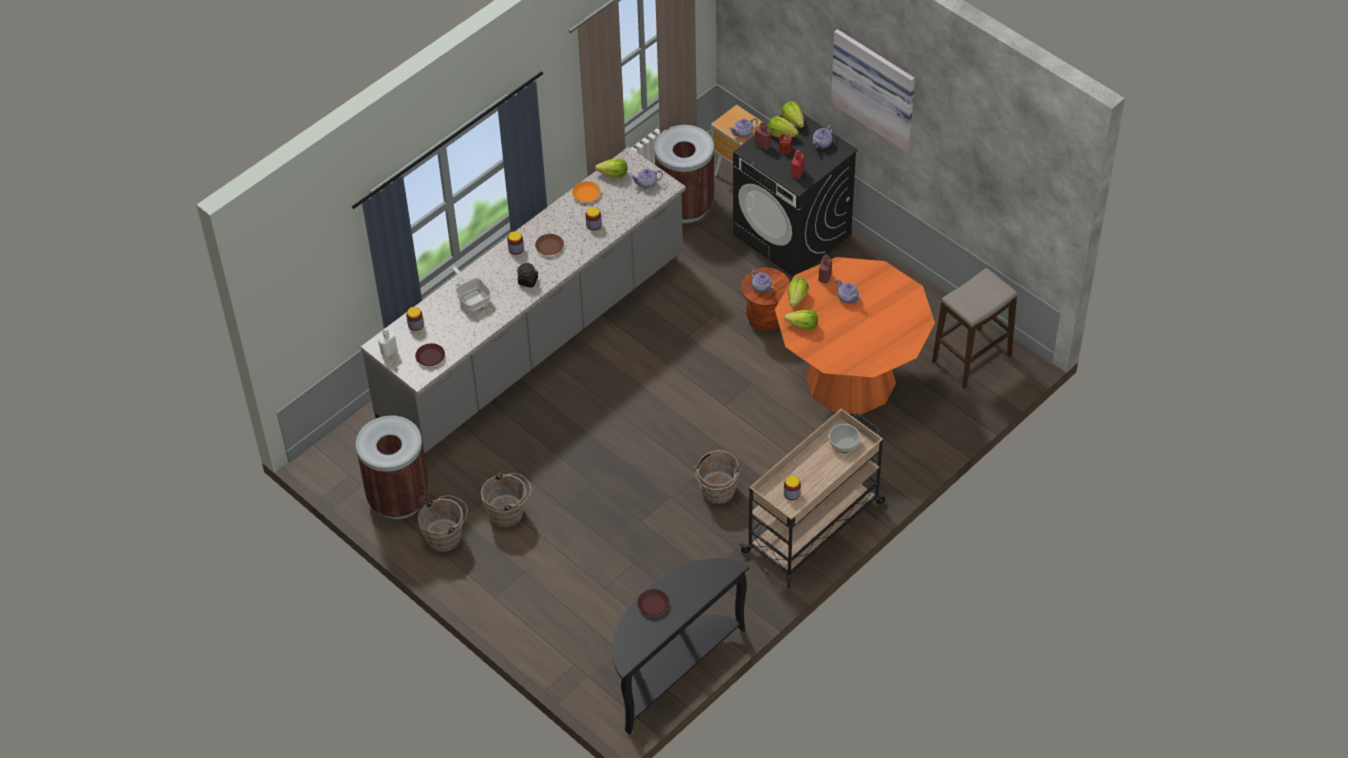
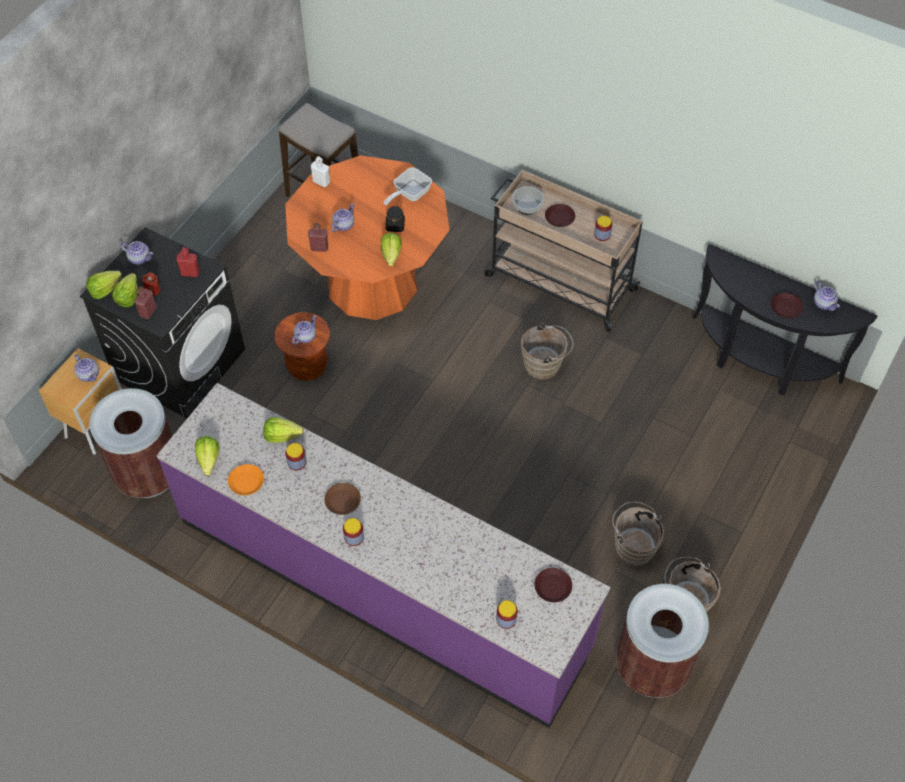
camera: 105 degrees left, 5 degrees up
(389, 351) = (558, 638): white bottle -> white bottle (321, 182)
(472, 297) = (444, 566): frying pan -> frying pan (409, 194)
(528, 281) = (404, 510): black jar -> black jar (395, 225)
(534, 339) = (382, 583): grey counter -> purple counter
(646, 184) = (219, 421): teapot -> teapot (824, 303)
(797, 298) = (353, 266): lettuce -> lettuce (282, 436)
(822, 464) = (559, 218): none -> brown plate
(876, 87) = (131, 137): picture -> none

